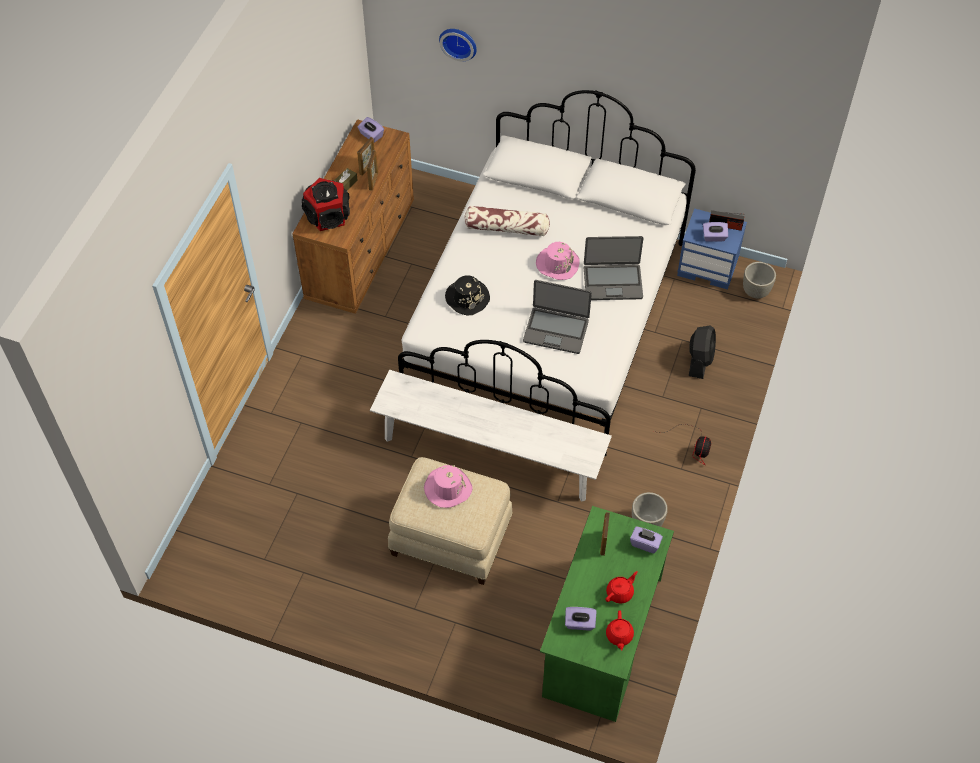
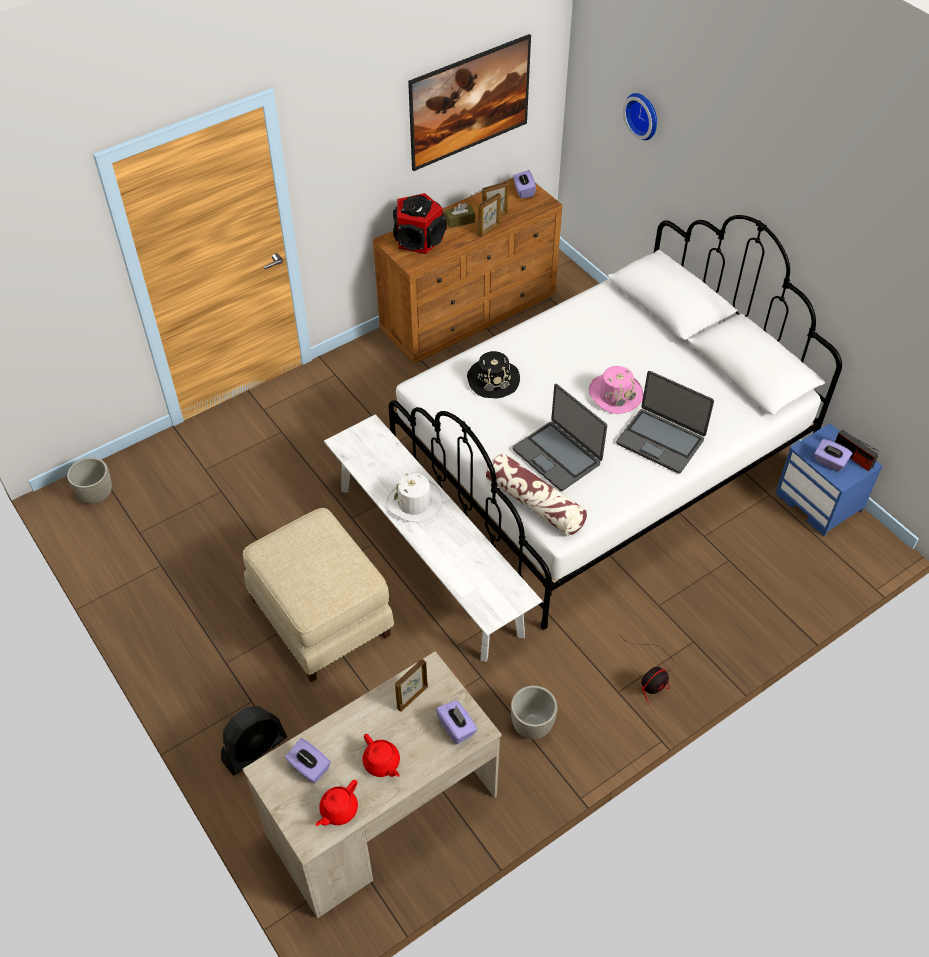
camera: 35 degrees right, 5 degrees down
(325, 106) = (469, 124): none -> picture
(447, 488) = (320, 551): pink hat -> none
(473, 418) = (414, 502): none -> white hat
(507, 228) = (592, 336): pillow -> pillow (535, 503)
(602, 637) = (382, 816): green desk -> beige desk
(620, 592) = (382, 763): red teapot -> red teapot turned 60 degrees clockwise
(699, 360) = (732, 591): black fan -> black fan (255, 749)
(755, 291) = (855, 555): grey planter -> grey planter (96, 495)

